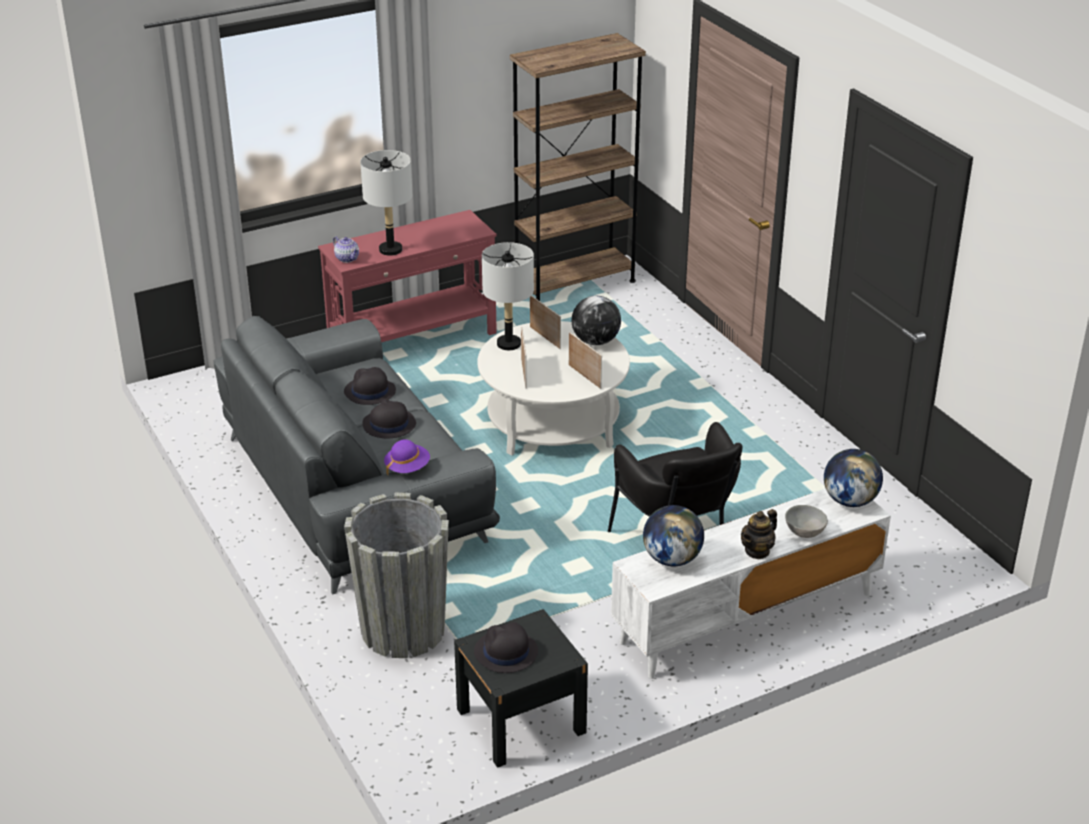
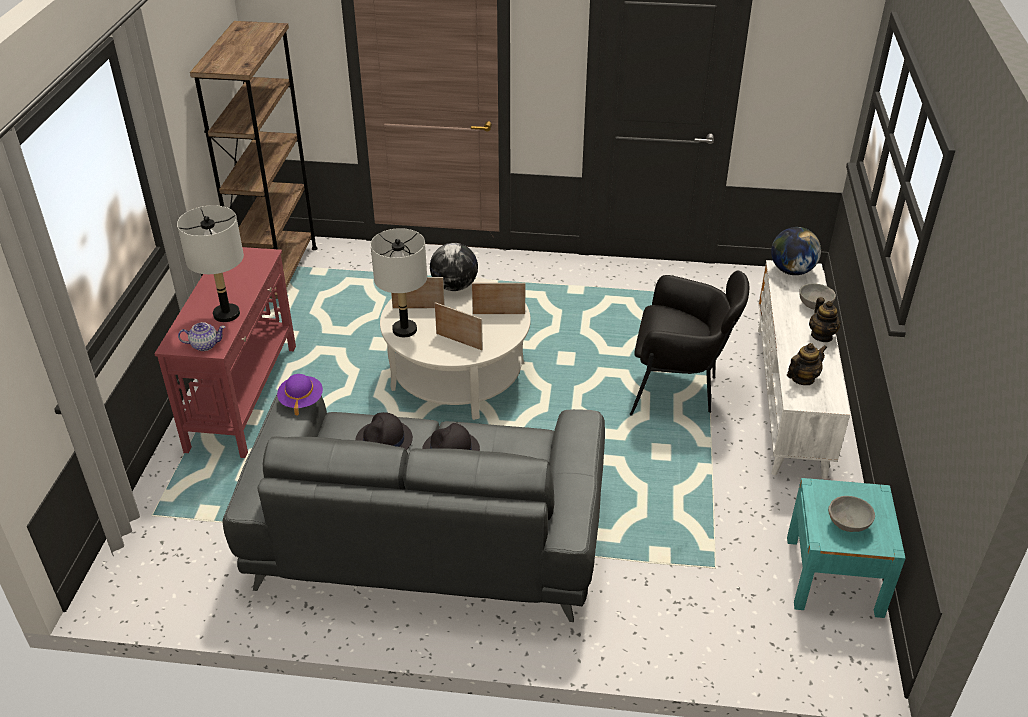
camera: 55 degrees left, 5 degrees up
(403, 630) = (663, 596): grey planter -> none
(407, 467) = (561, 463): purple hat -> purple hat (301, 400)
(505, 652) = (848, 525): black hat -> grey bowl
(521, 721) = (833, 576): black nightstand -> turquoise nightstand
(672, 559) = (802, 379): globe -> teapot

